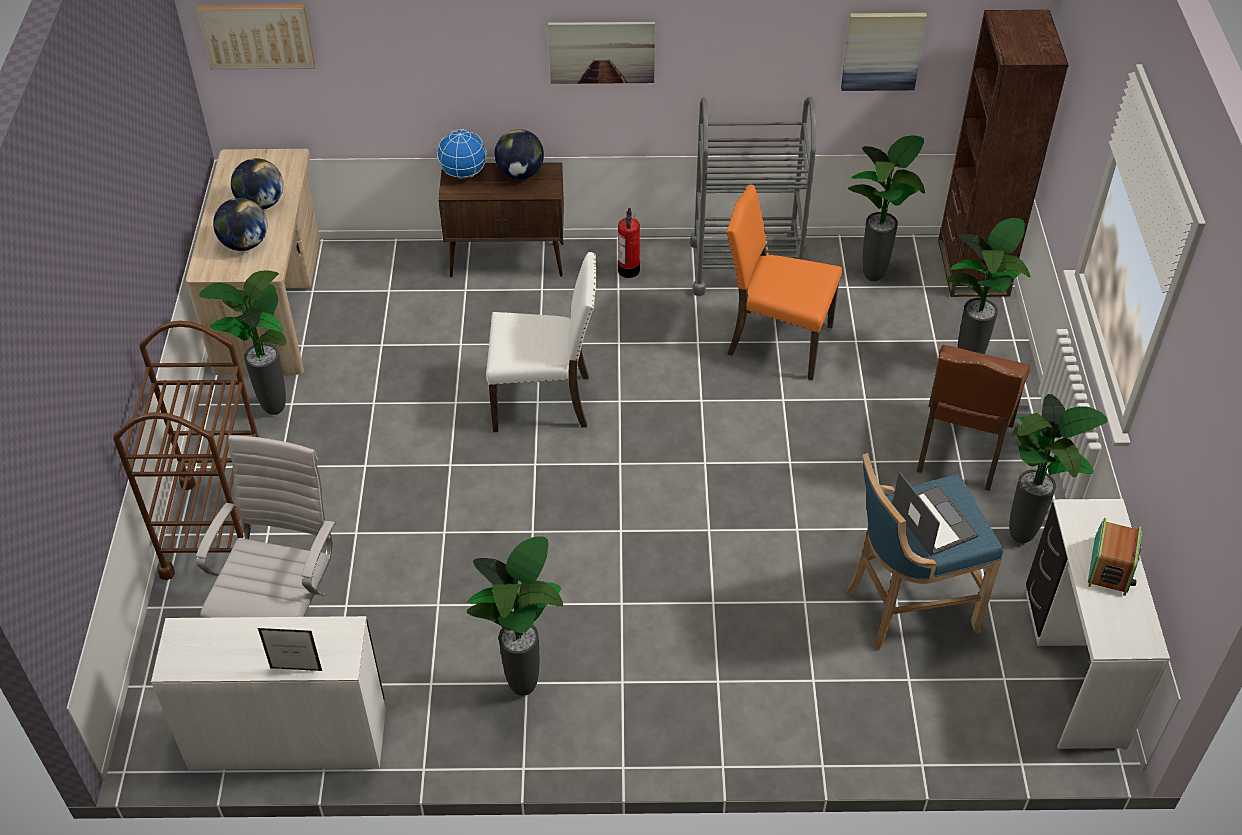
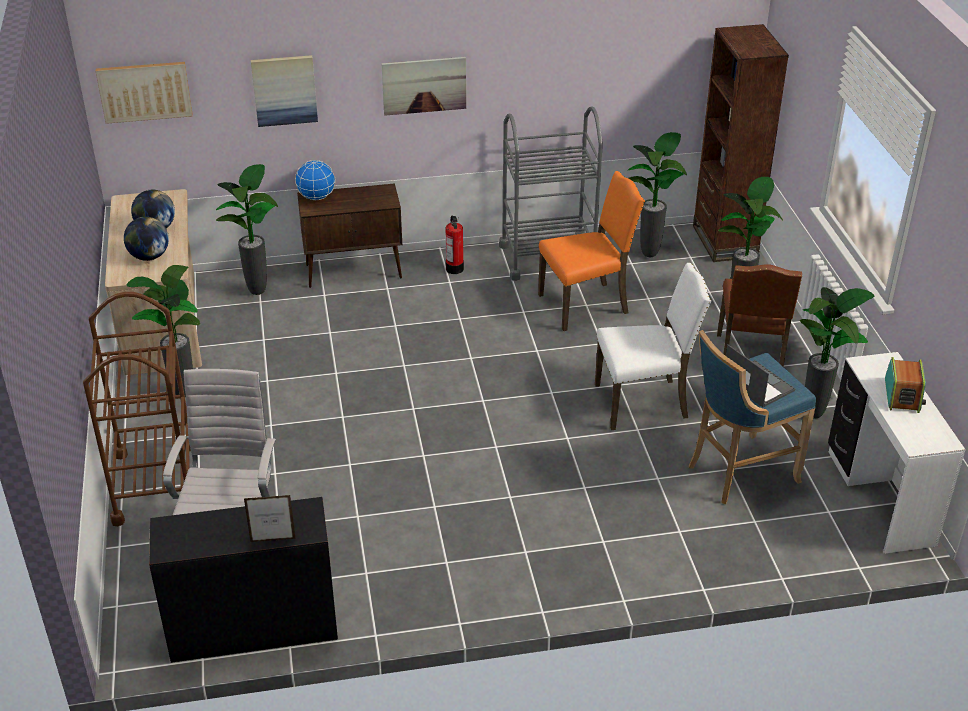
camera: 10 degrees left, 10 degrees down
(288, 736) = (253, 626): white desk -> black desk
(520, 173) = (363, 193): globe -> none
(525, 686) = (446, 565): potted plant -> potted plant (259, 291)
(544, 401) = (409, 364): white chair -> white chair (644, 402)
(776, 341) = (586, 304): orange chair -> orange chair turned 150 degrees clockwise
(882, 50) = (640, 68): picture -> picture (284, 90)

